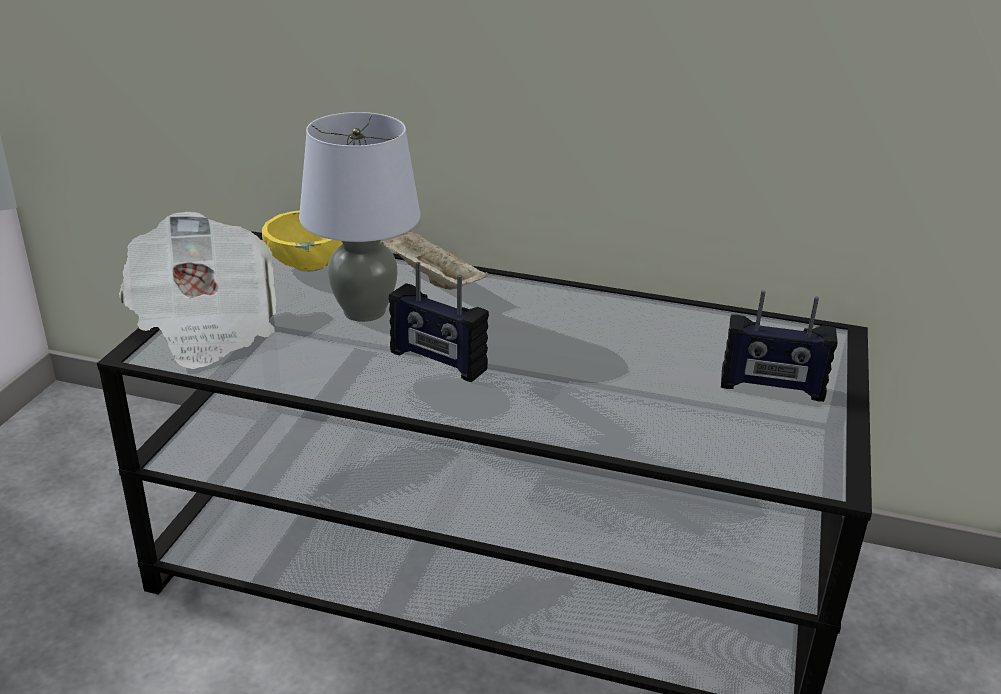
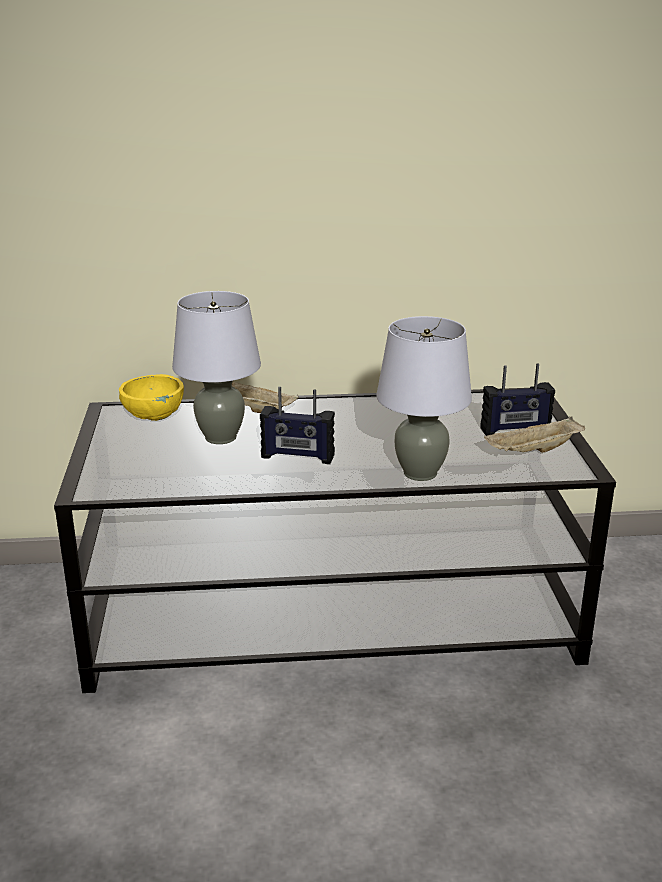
camera: 20 degrees left, 5 degrees down
(205, 326) = (114, 467): newspaper -> none
(582, 425) = (419, 473): none -> grey table lamp
(773, 430) = (533, 451): none -> beige tray

